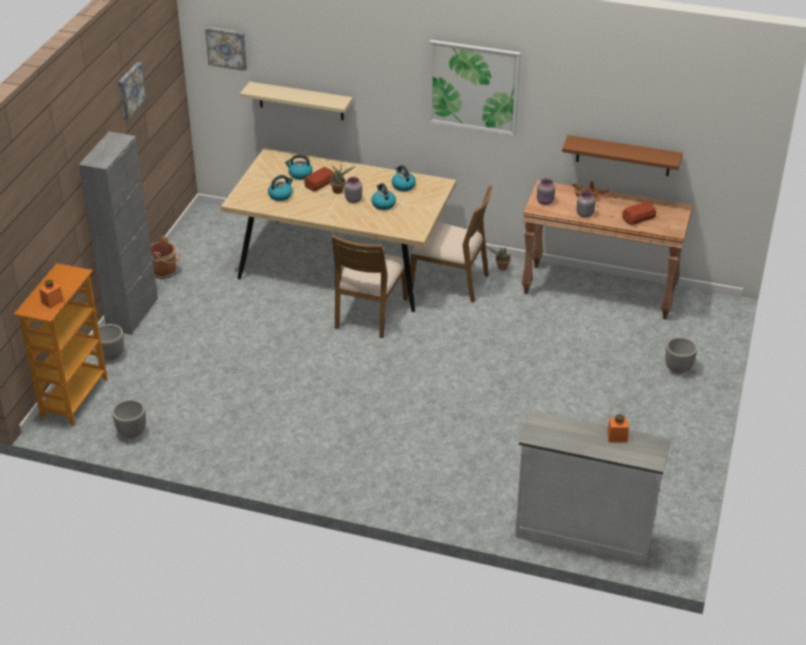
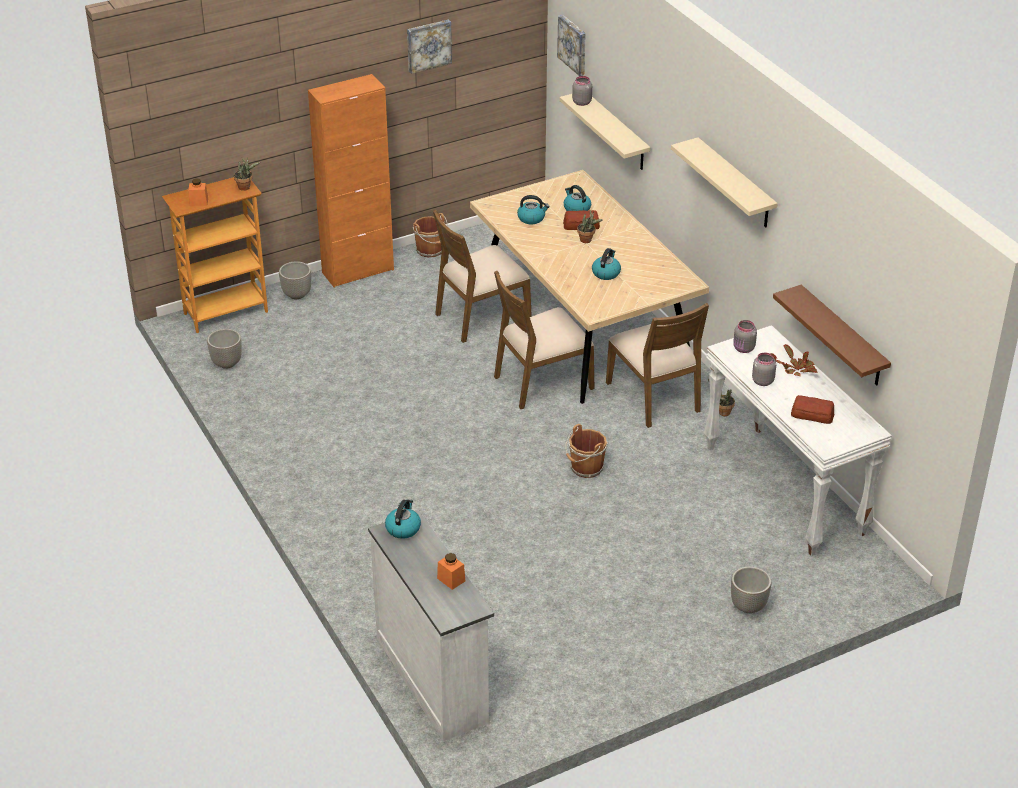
camera: 45 degrees right, 0 degrees up
(73, 272) = (246, 187): none -> potted plant
(132, 314) = (358, 271): grey cabinet -> orange cabinet
(267, 295) = (481, 316): none -> brown chair
(353, 199) = (586, 254): grey jar -> grey jar (581, 102)
(403, 186) = (650, 266): kettle -> kettle (403, 528)
(473, 87) = (735, 184): picture -> beige shelf
(476, 349) = (585, 468): none -> brown bucket
(599, 291) = (785, 490): brown console table -> white console table

